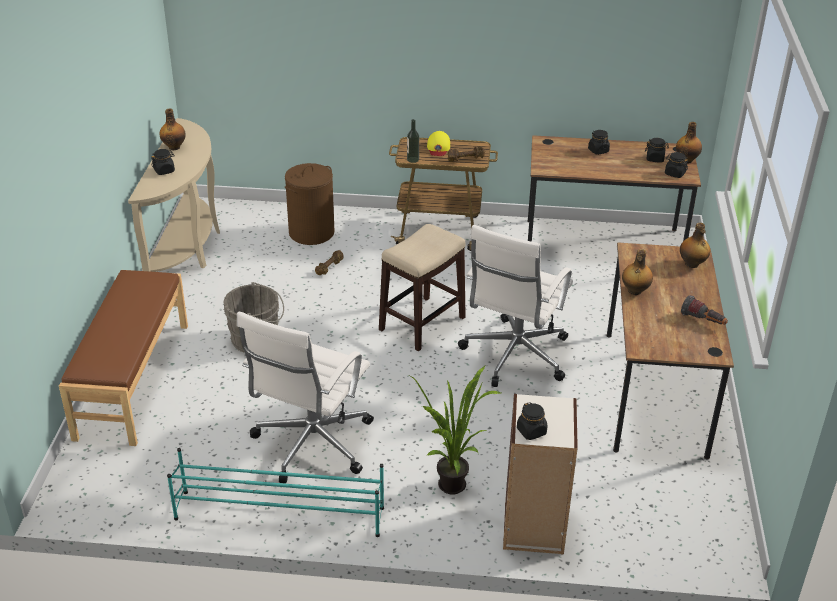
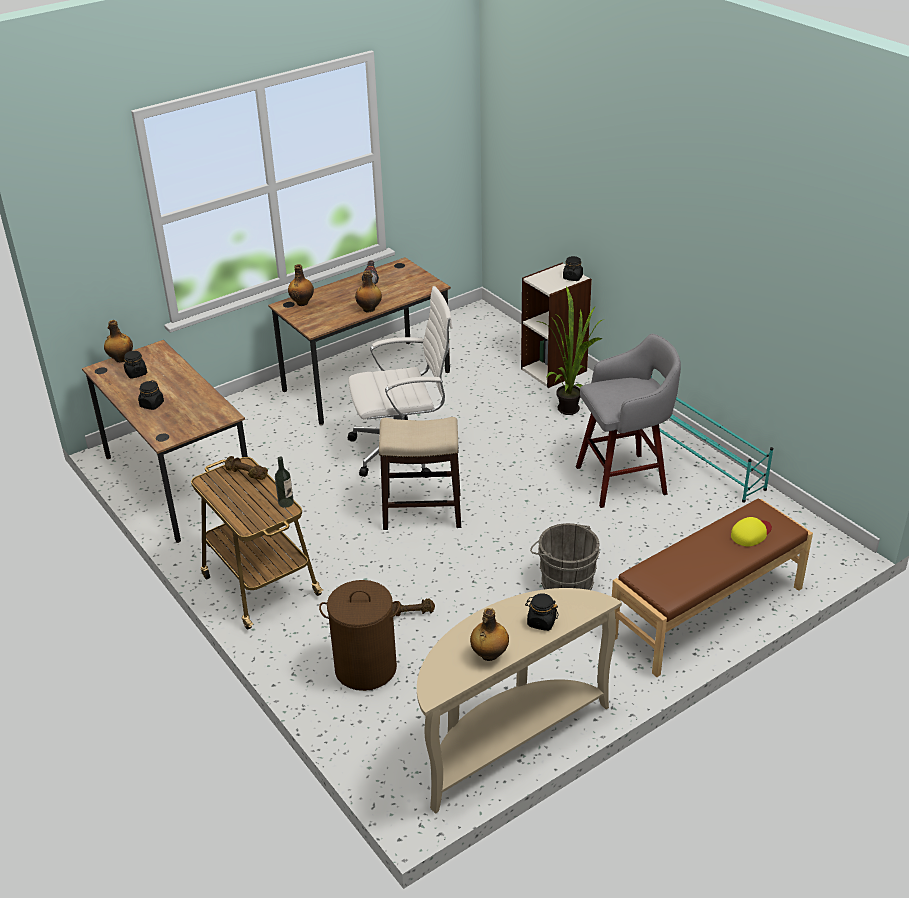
camera: 130 degrees left, 0 degrees up
(311, 445) = (624, 480): white office chair -> grey stool
(438, 147) = (240, 501): yellow cap -> yellow cap (751, 533)
(674, 173) = (156, 355): black jar -> none

